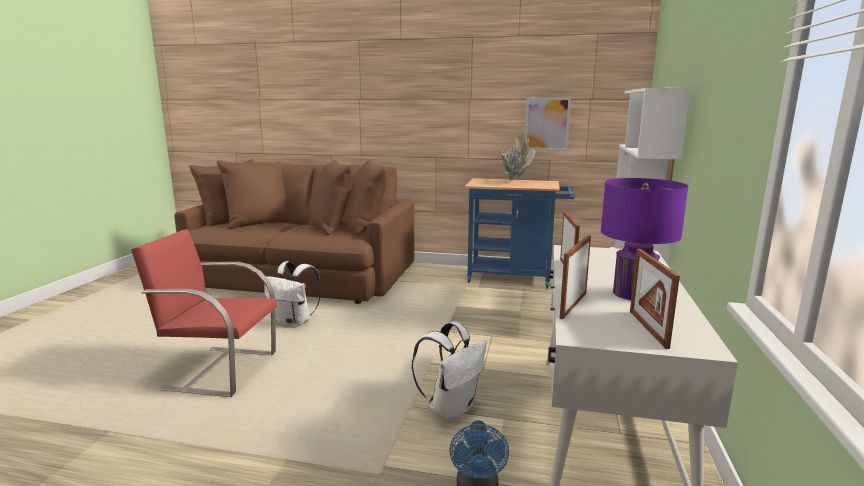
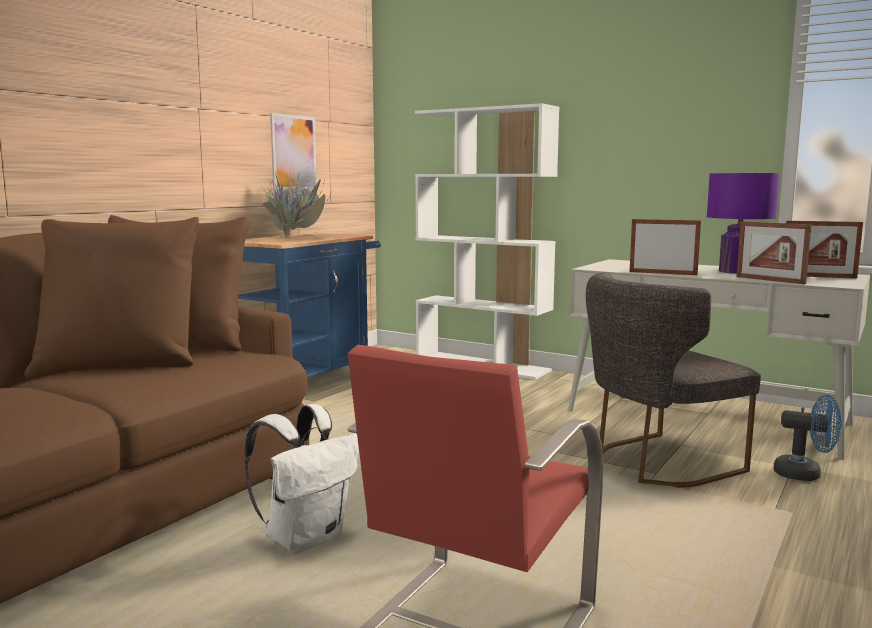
camera: 70 degrees left, 5 degrees down
(451, 408) = (656, 463): white backpack -> grey chair

